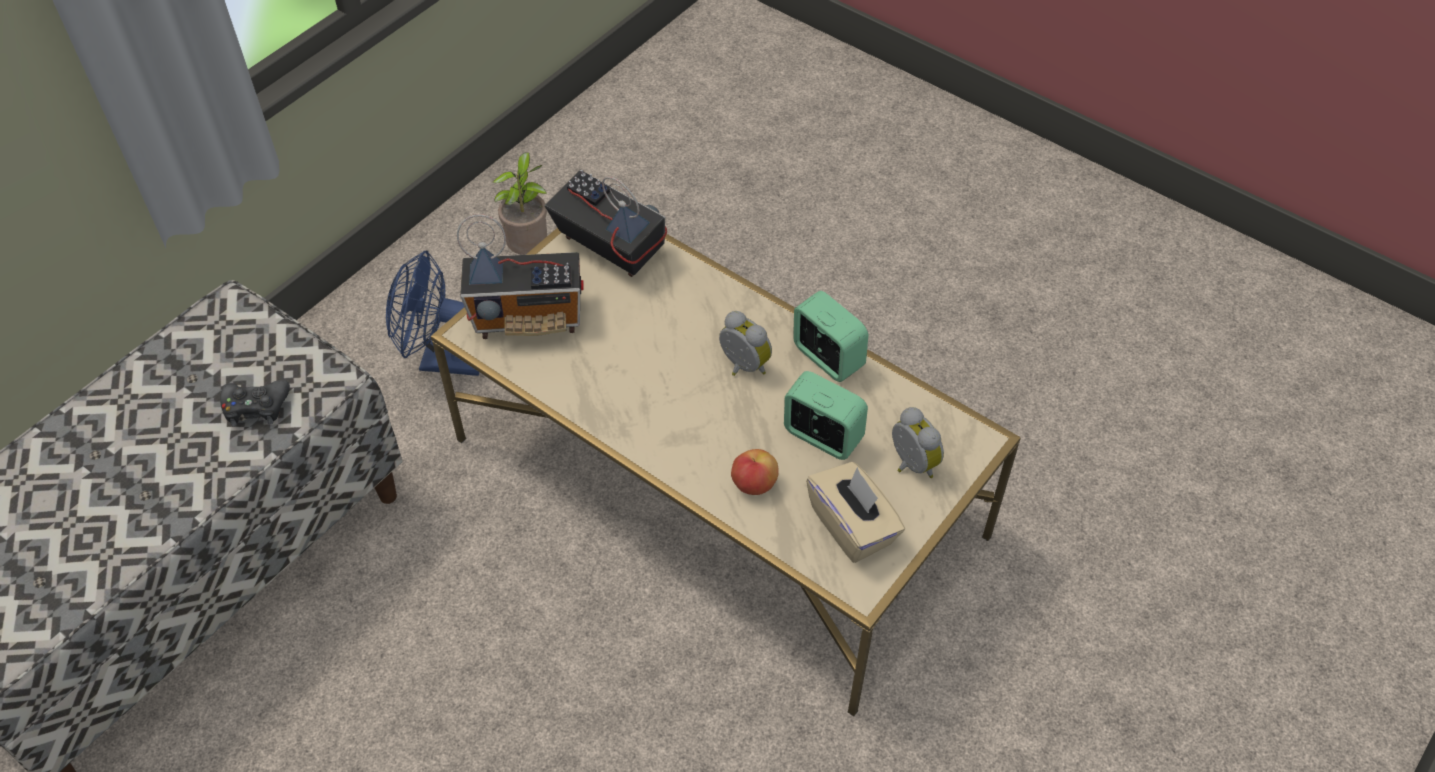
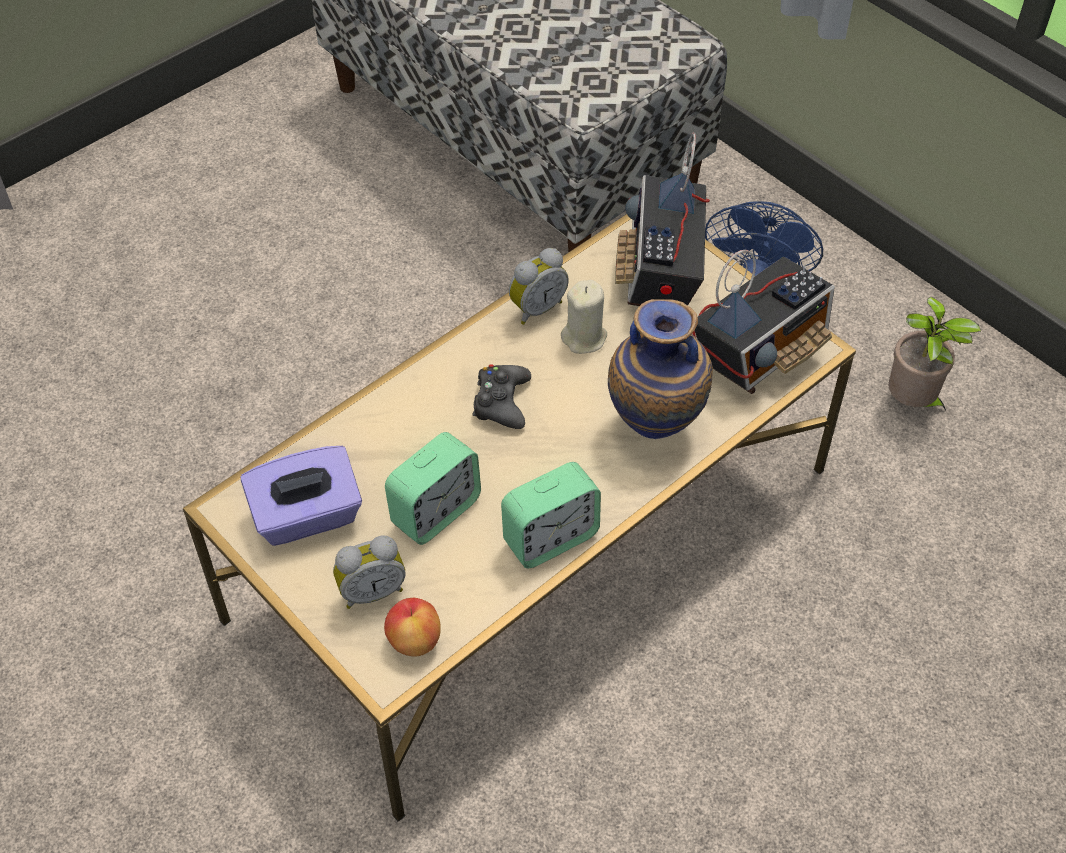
camera: 100 degrees right, 0 degrees up
(256, 407) = (558, 62): black game controller -> black game controller (501, 402)
(613, 362) = (584, 337): none -> beige candle
(701, 305) = (655, 427): none -> vase
(742, 367) = (553, 452): alarm clock -> alarm clock (536, 308)
(754, 484) = (388, 437): apple -> apple (414, 640)
(852, 526) = (307, 516): beige tissue box -> purple tissue box

